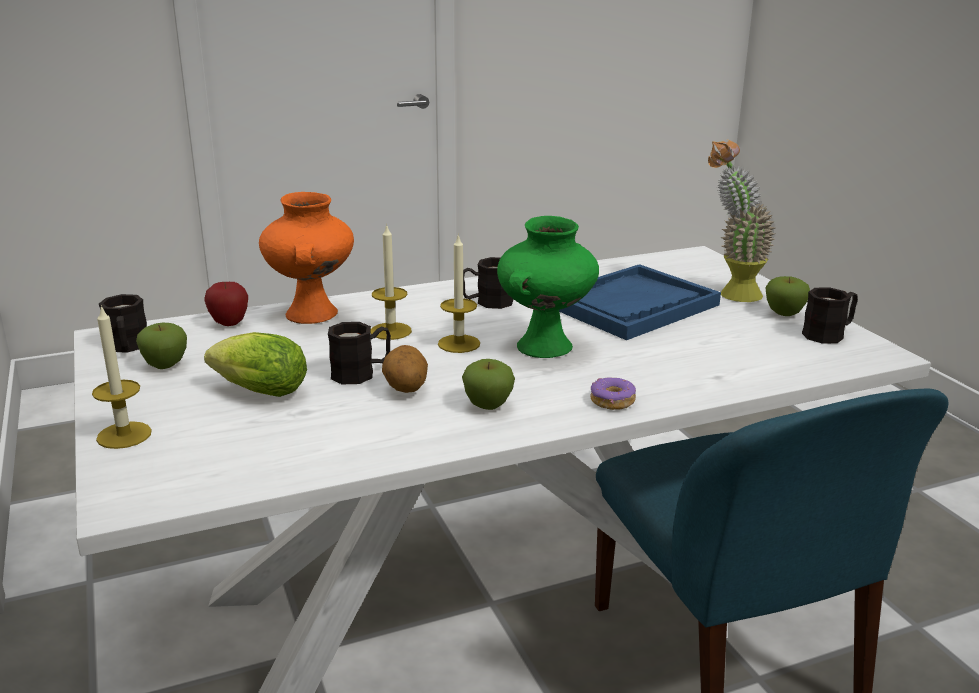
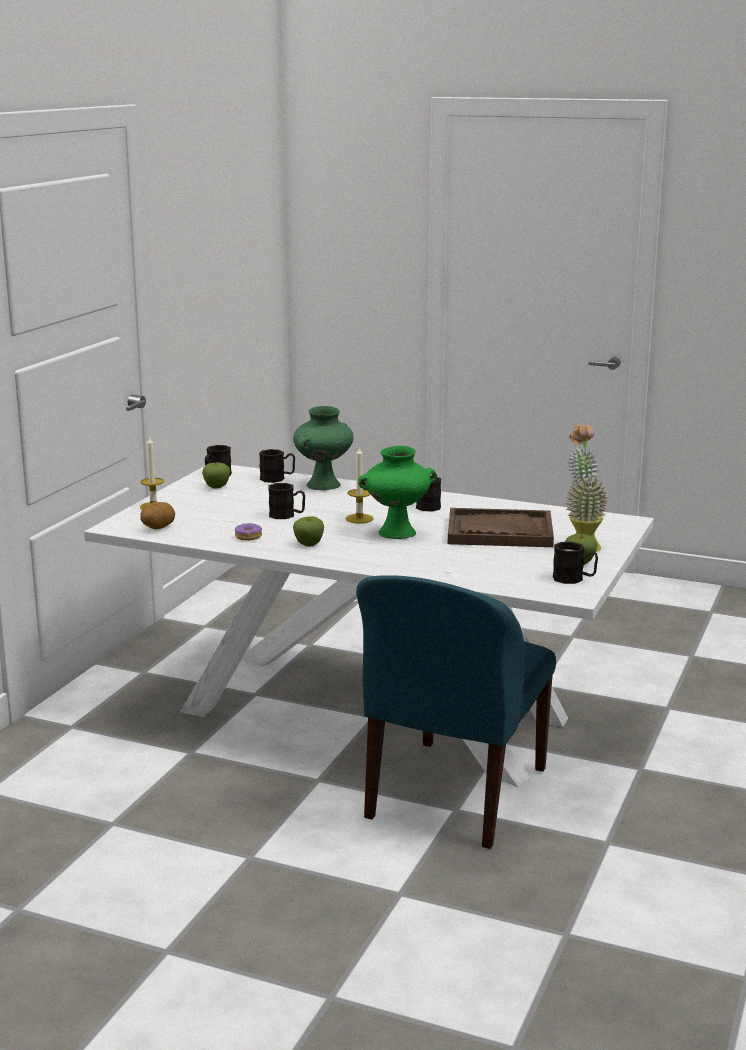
camera: 45 degrees right, 5 degrees down
(229, 324) = (277, 478): apple -> black mug
(256, 391) = (229, 508): lettuce -> none
(313, 314) = (323, 485): orange vase -> green vase
(391, 331) = (341, 503): candle -> none
(405, 389) = (290, 527): potato -> potato (158, 528)
(612, 401) = (367, 562): donut -> donut (248, 537)
(632, 306) = (499, 531): blue tray -> brown tray

